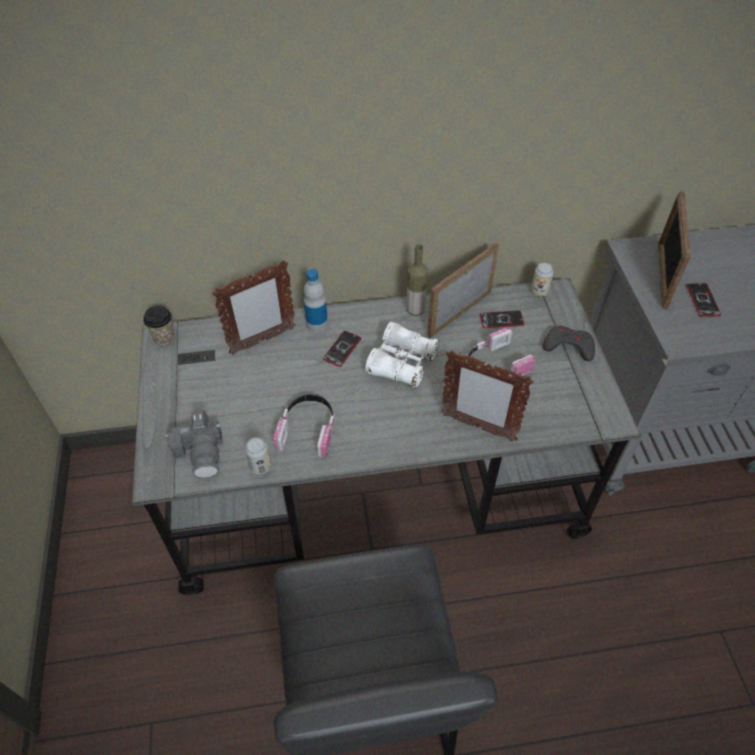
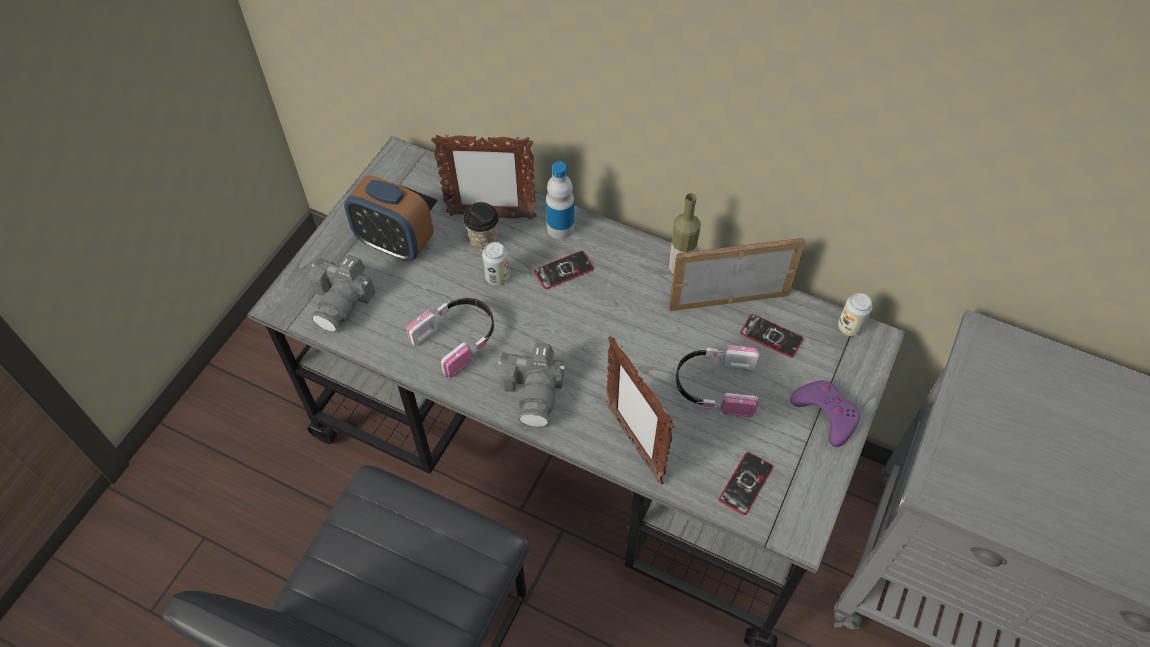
camera: 35 degrees right, 5 degrees up
(164, 337) = (401, 160): cup -> cup (483, 241)
(208, 393) = (395, 243): none -> alarm clock
(260, 466) = (383, 349): can -> can (497, 277)
(389, 433) = (534, 392): none -> camera
(401, 363) = (613, 322): white binoculars -> none
(568, 346) = (825, 414): grey game controller -> purple game controller
(662, 275) = (998, 393): picture frame -> none
(702, 300) = (1023, 456): phone -> phone (745, 483)

